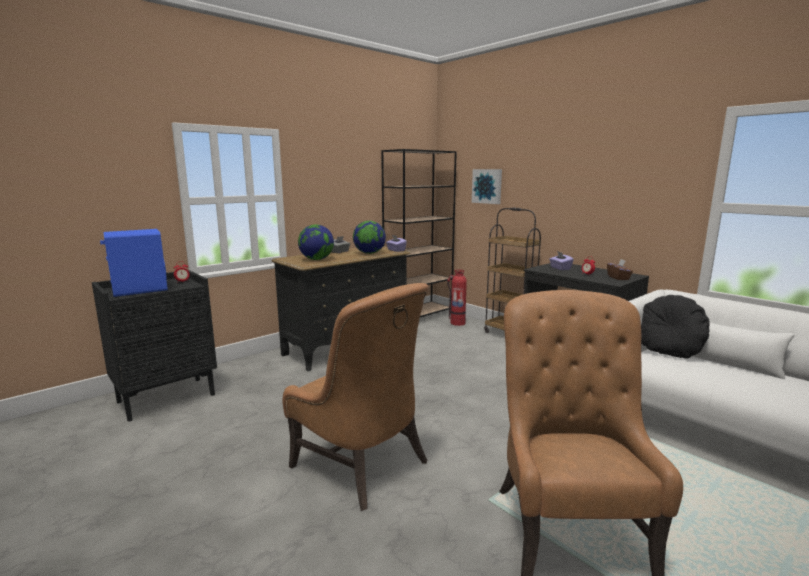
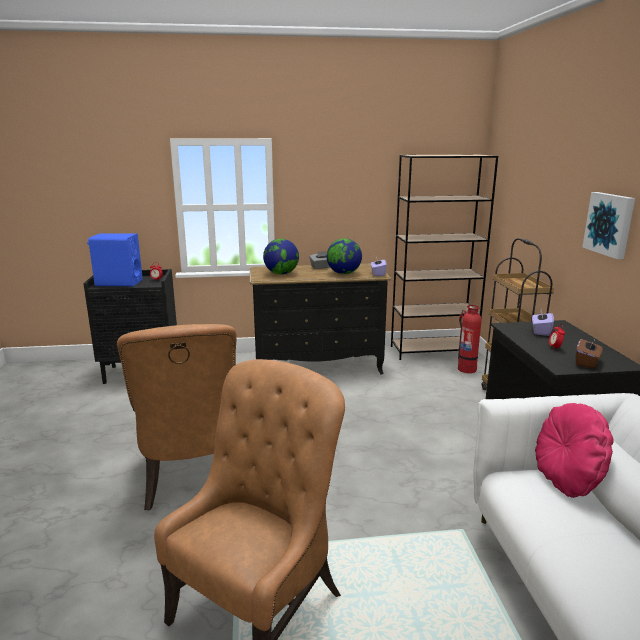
camera: 35 degrees right, 5 degrees up
(487, 186) = (521, 205): picture -> picture (610, 224)
(668, 353) = (566, 482): black pillow -> pink pillow

